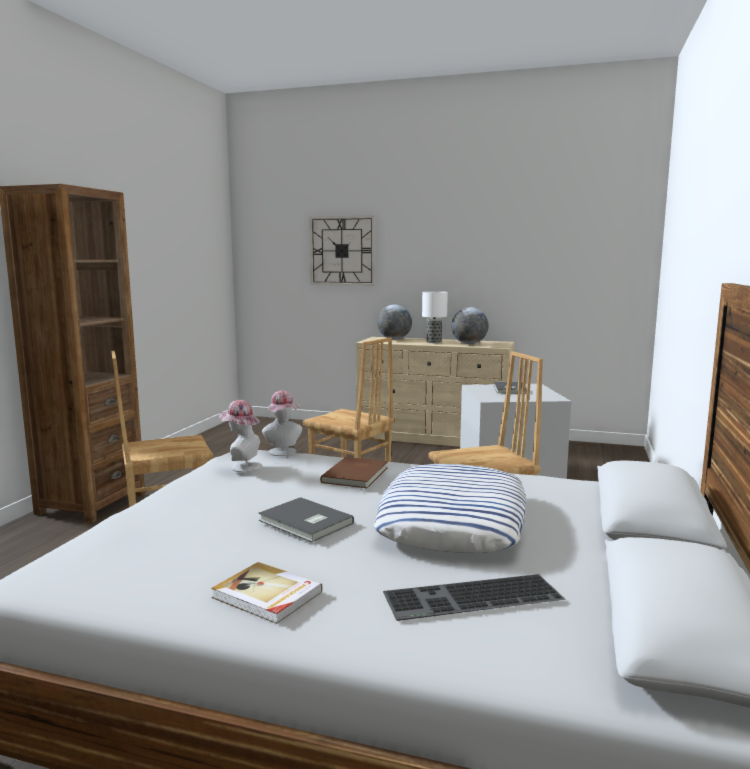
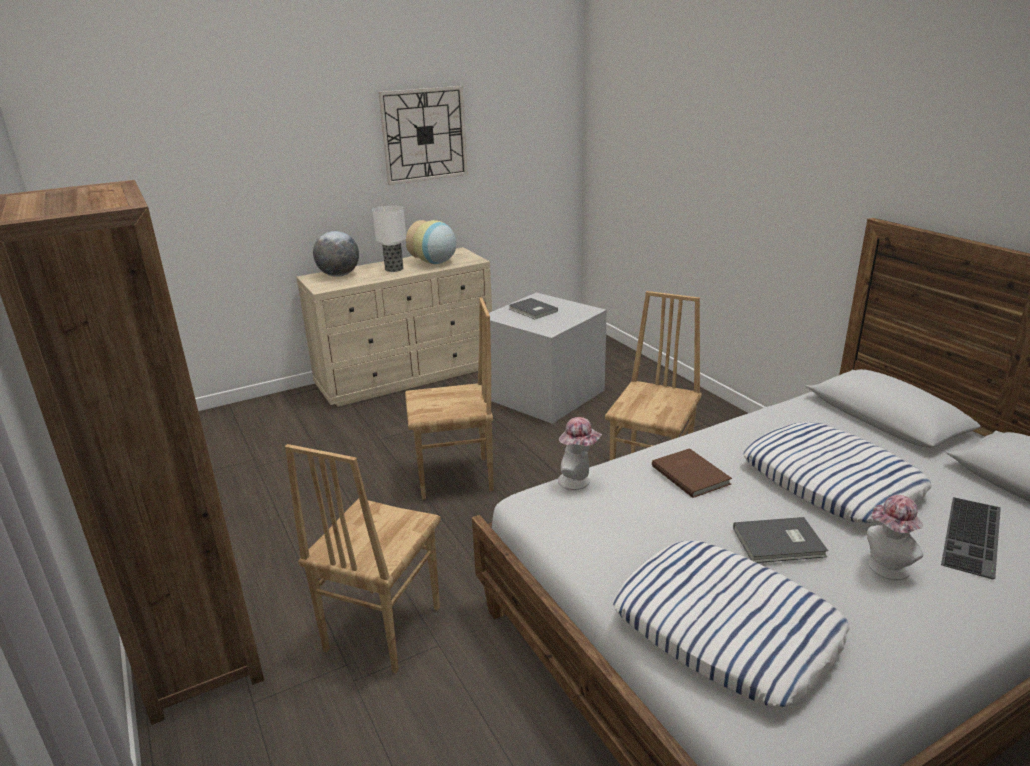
camera: 45 degrees left, 15 degrees up
(155, 533) = (726, 629): none -> pillow
(242, 467) = (598, 518): hat -> hat (885, 569)
(267, 596) = (915, 617): book -> none
(342, 251) = (231, 167): wall clock -> wall clock (424, 135)
(469, 344) = (435, 263): globe -> vase

